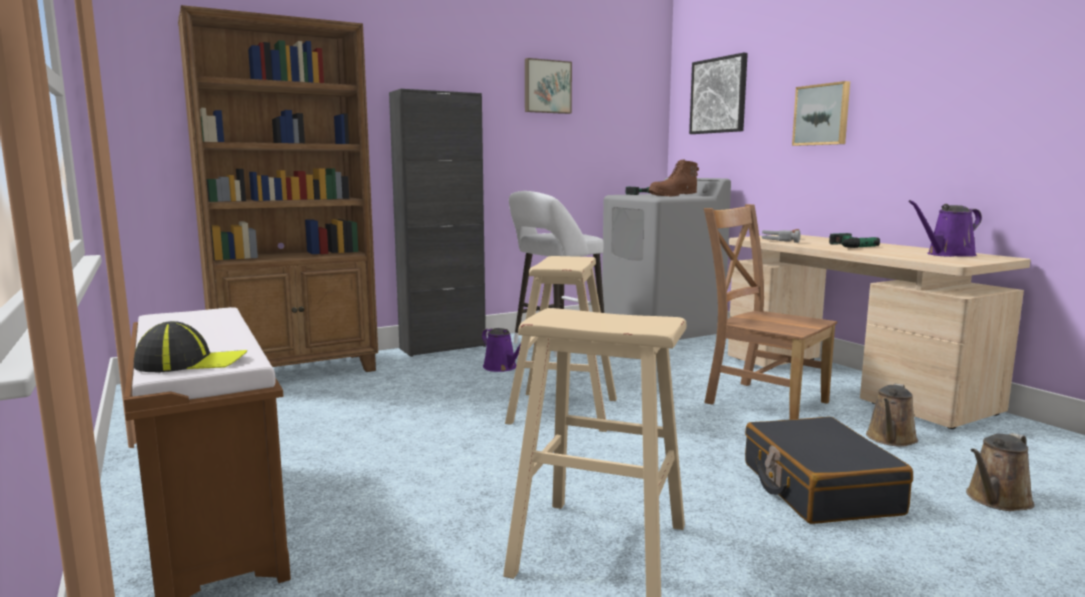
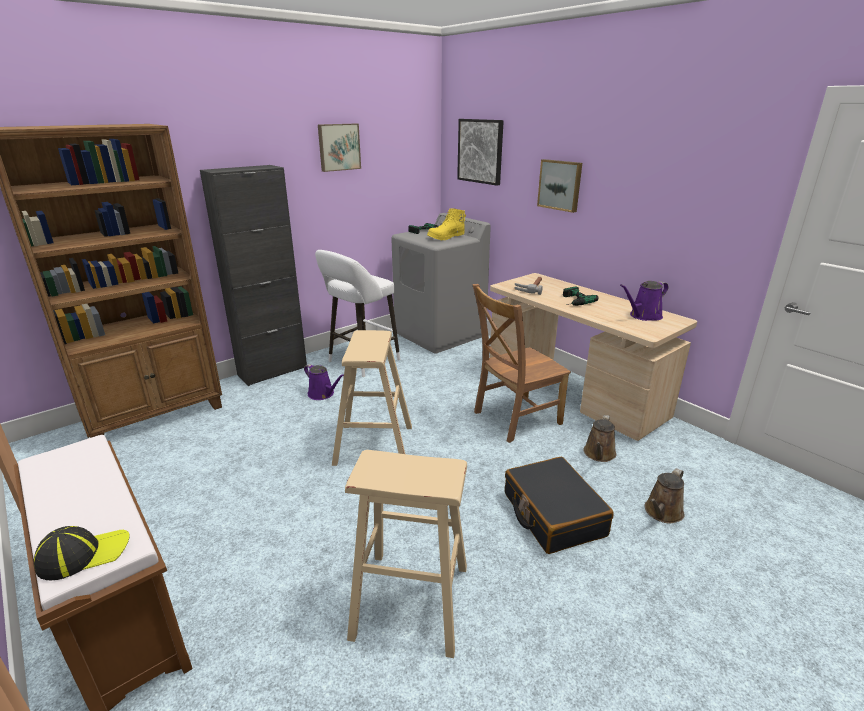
camera: 10 degrees left, 15 degrees up
(673, 196) = (446, 237): brown boot -> yellow boot
(761, 401) = (514, 419): brown chair -> brown chair turned 60 degrees counterclockwise

